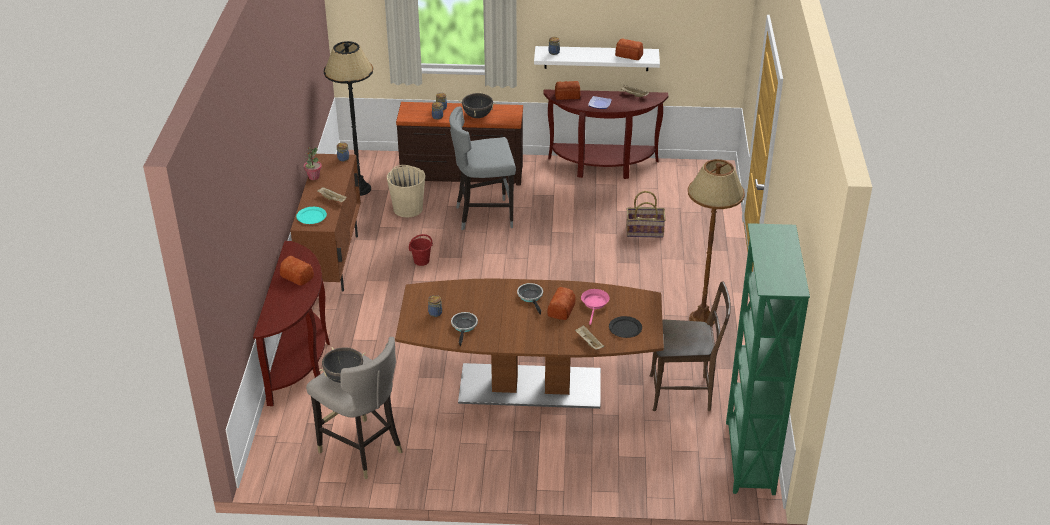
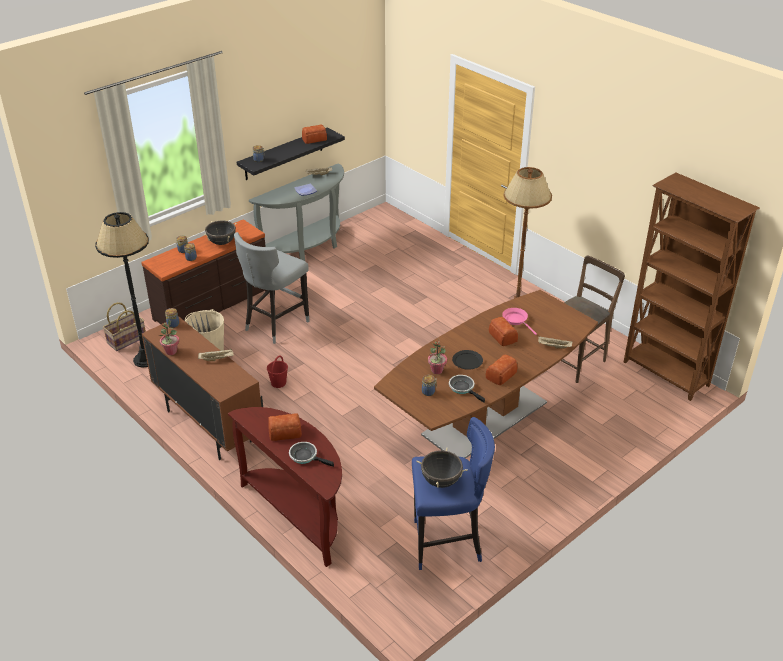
camera: 45 degrees left, 0 degrees up
(311, 217) = (221, 381): turquoise plate -> none
(362, 450) = (447, 543): grey stool -> blue stool
(467, 302) = (437, 370): none -> potted plant
(531, 297) = (471, 341): frying pan -> frying pan (305, 456)
(568, 96) = (274, 196): bread -> bread (502, 375)
(596, 58) = (284, 154): white shelf -> black shelf
(602, 167) = (308, 248): brown console table -> grey console table
(625, 328) = (558, 324): black plate -> black plate (467, 361)
(644, 231) = (399, 274): basket -> basket (126, 339)
(748, 458) = (666, 374): green bookcase -> brown bookcase

